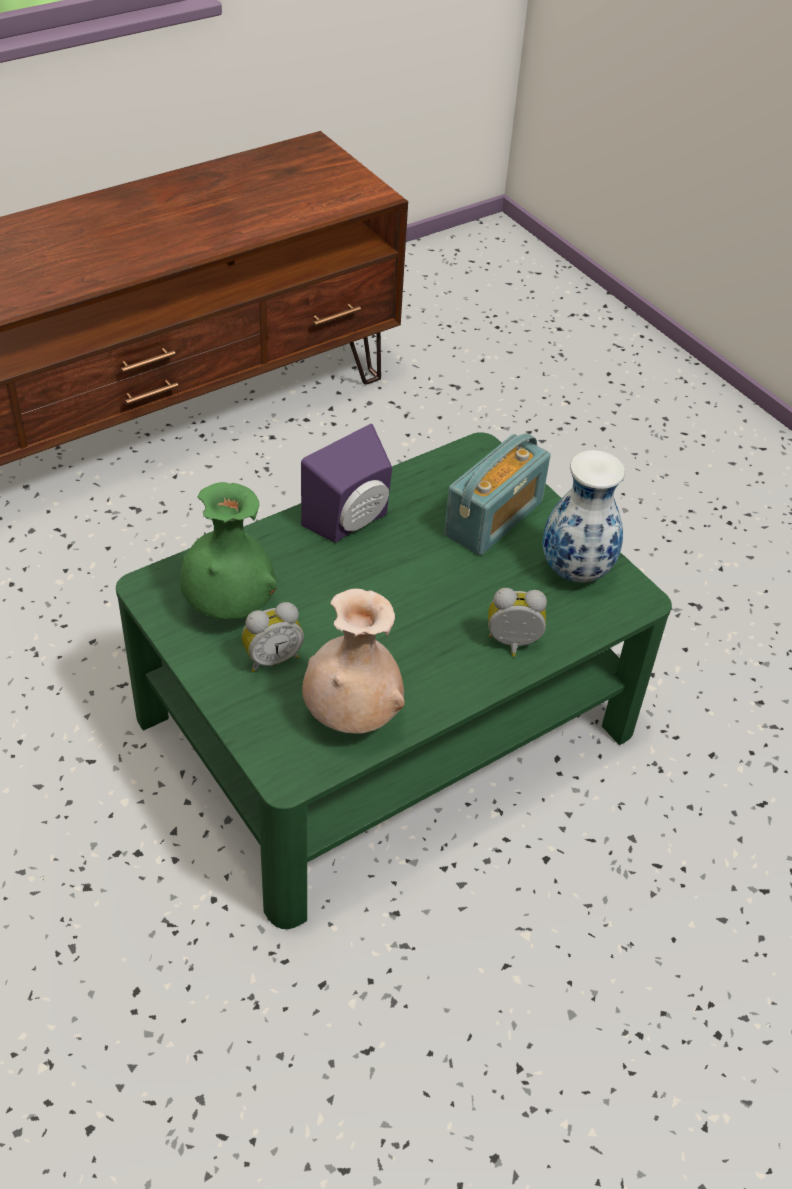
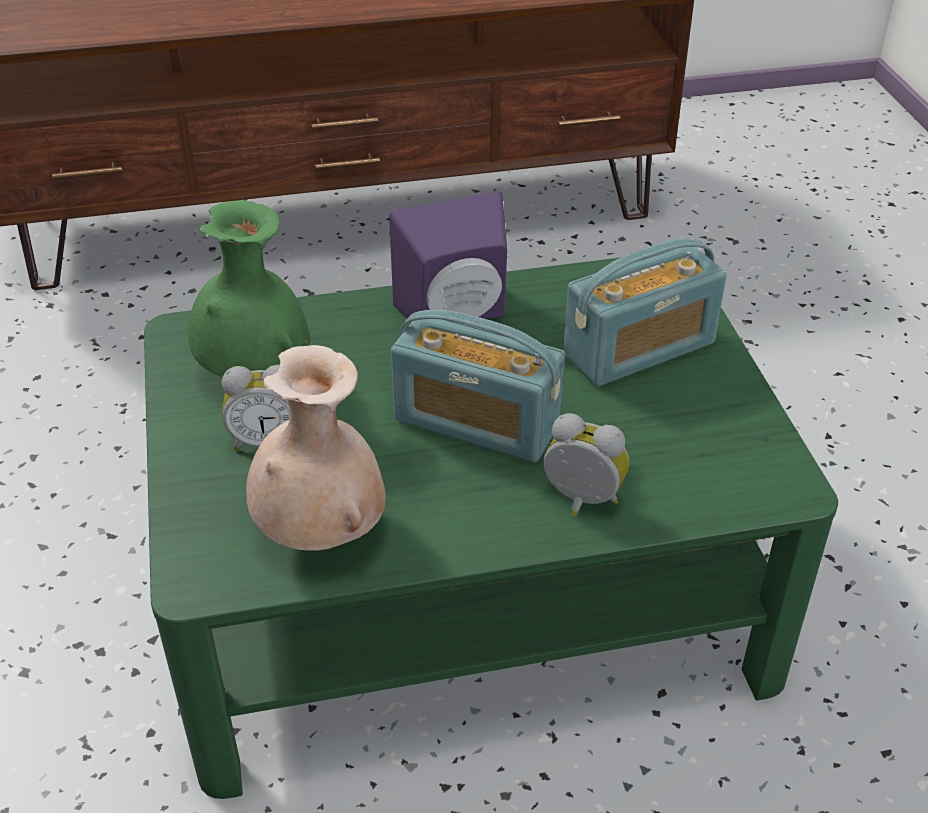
camera: 25 degrees right, 5 degrees down
(412, 604) = (476, 422): none -> radio
(577, 571) = (719, 434): vase -> none

